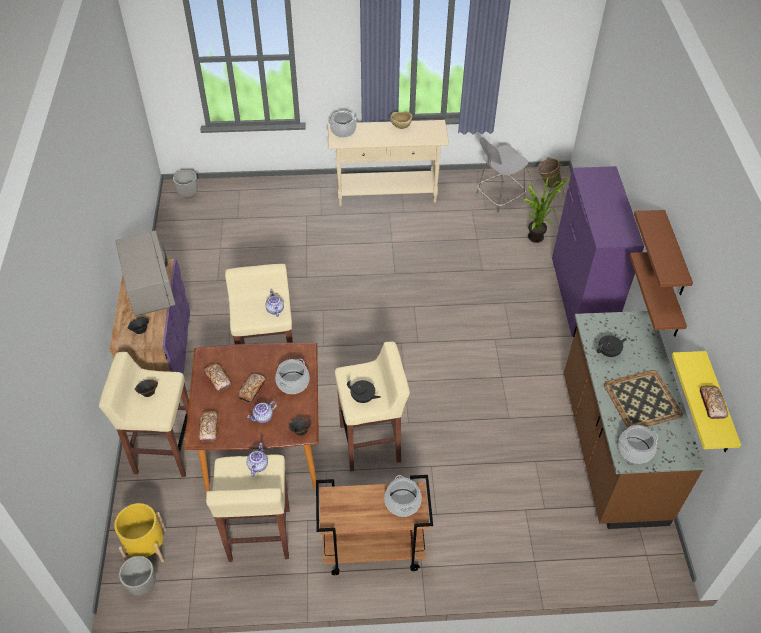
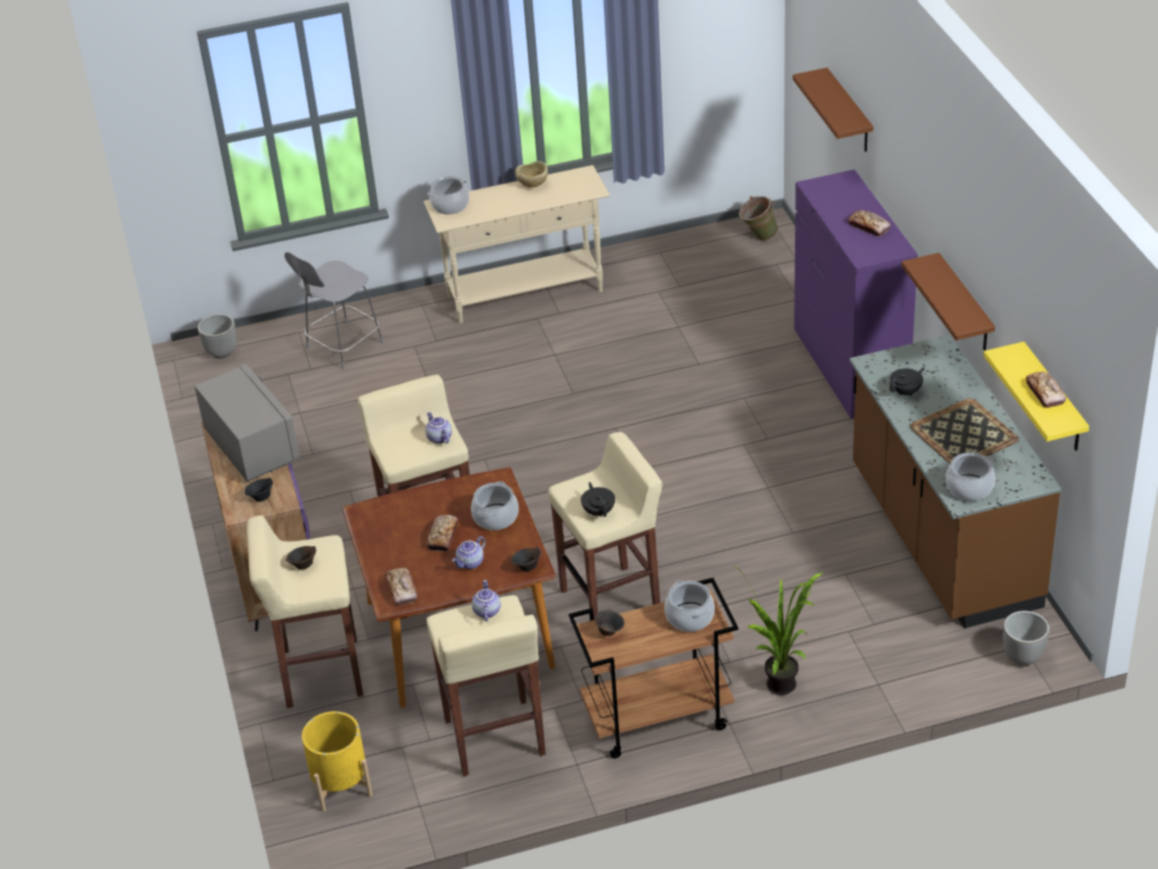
camera: 10 degrees left, 10 degrees down
(142, 585) = (353, 828): planter -> planter (1023, 657)
(217, 379) = (390, 534): bread -> bread (869, 227)
(342, 499) = (609, 631): none -> brown bowl
(363, 398) = (599, 511): black teapot -> black teapot turned 120 degrees counterclockwise
(498, 200) = (693, 271): grey chair -> grey chair (342, 347)
(535, 240) = (763, 312): potted plant -> potted plant (782, 691)
(674, 255) = (957, 246): brown shelf -> brown shelf (849, 112)

